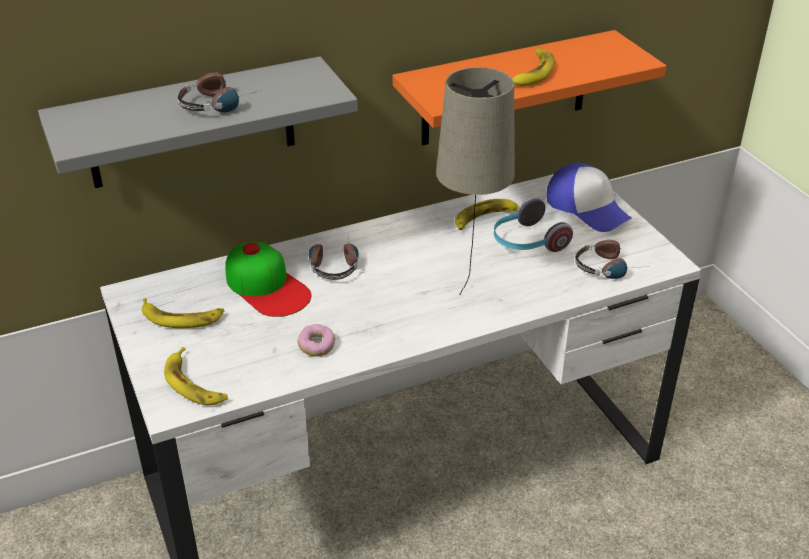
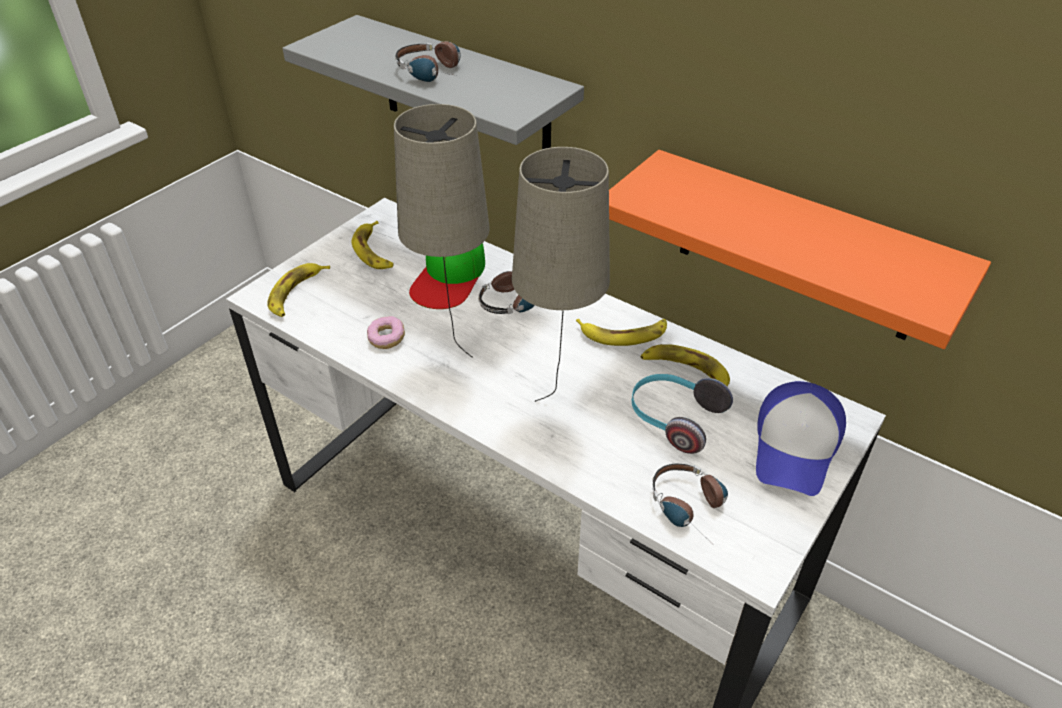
camera: 60 degrees right, 5 degrees up
(367, 316) = (453, 352): none -> beige table lamp
(531, 73) = (775, 232): banana -> banana (623, 334)

